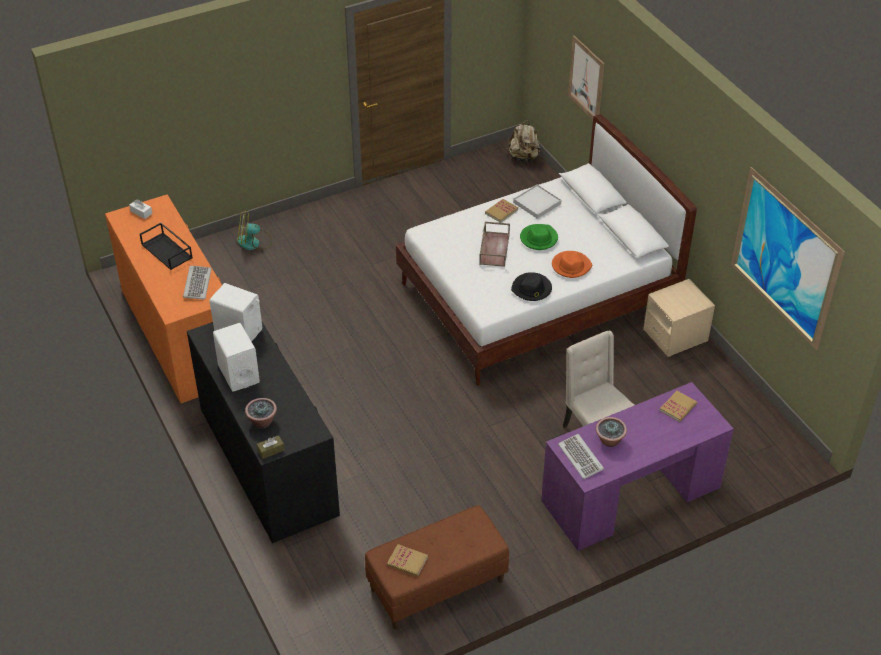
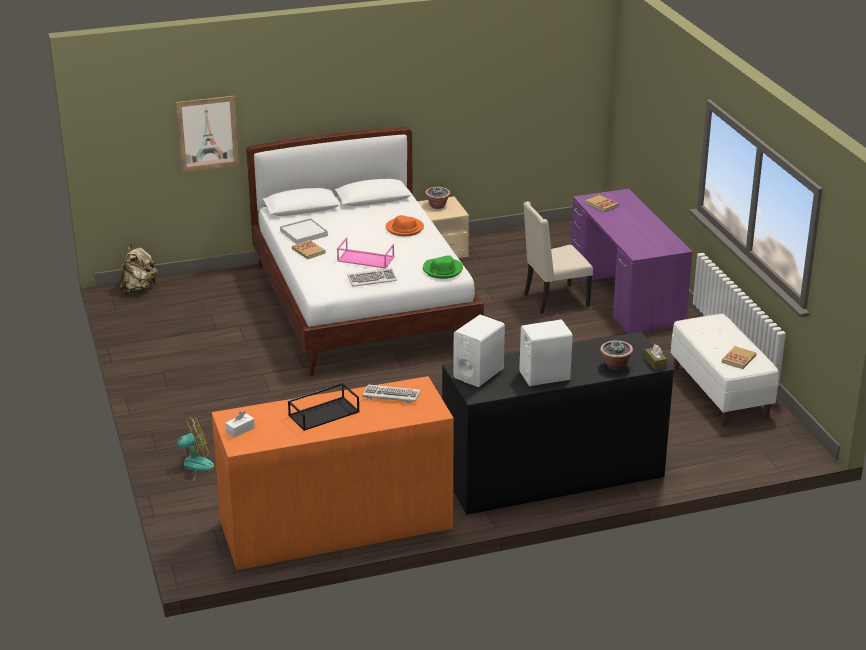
camera: 80 degrees left, 15 degrees down
(254, 242) = (191, 466): fan -> fan turned 120 degrees counterclockwise
(437, 586) = (720, 392): brown bench -> white bench
(494, 248) = (365, 259): brown tray -> pink tray
(531, 289) = (430, 249): black hat -> none
(538, 238) = (359, 238): green hat -> green hat (442, 270)
(581, 458) = (653, 248): keyboard -> keyboard (372, 279)
(609, 441) = (636, 235): potted plant -> potted plant (437, 206)
(784, 258) = (516, 87): picture -> none

